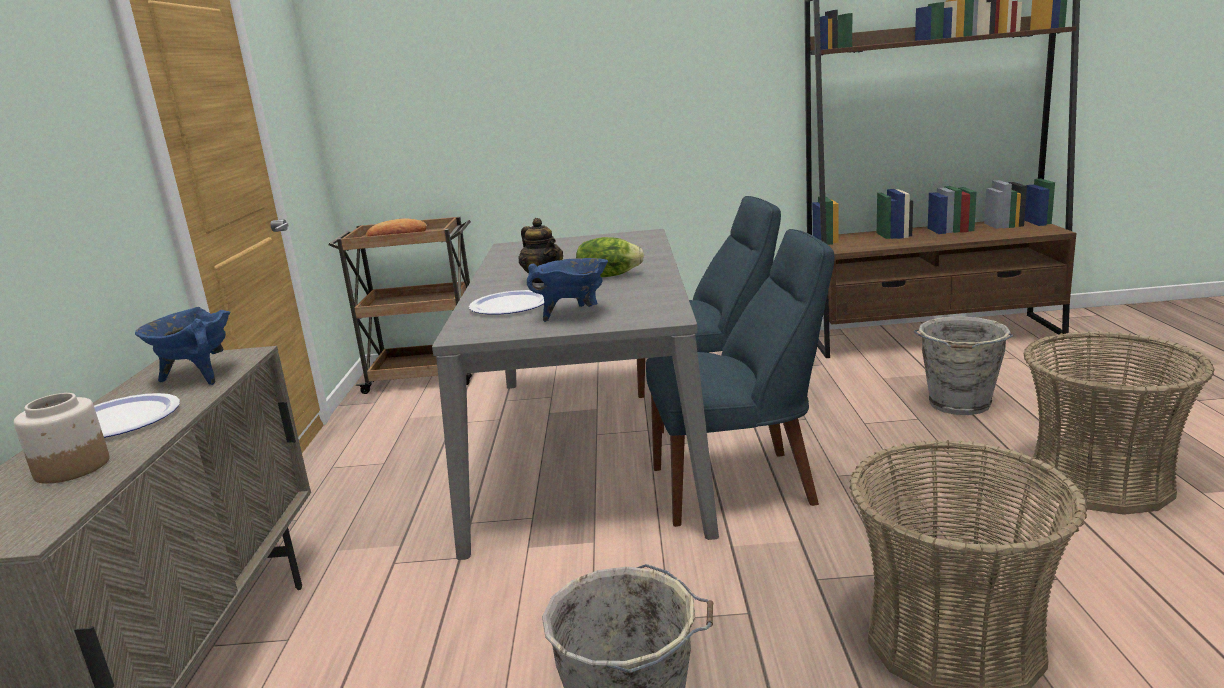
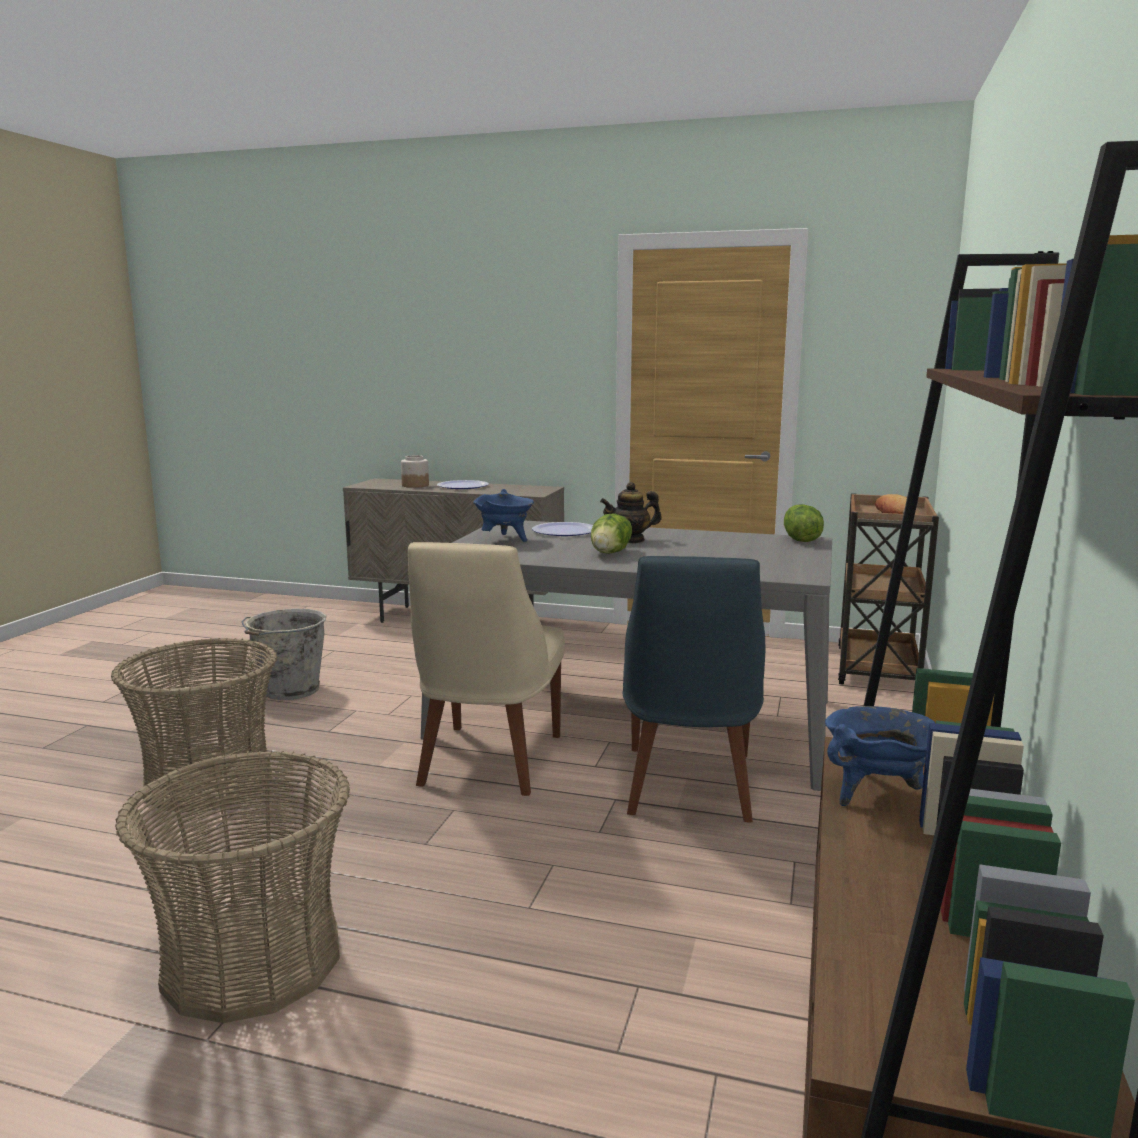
camera: 105 degrees right, 5 degrees down
(197, 377) = (507, 490): blue cooking pot -> blue cooking pot (875, 794)
(511, 247) = (800, 540): none -> lettuce
(740, 485) = (488, 763): blue chair -> beige chair
(959, 404) = (540, 962): grey bucket -> none

